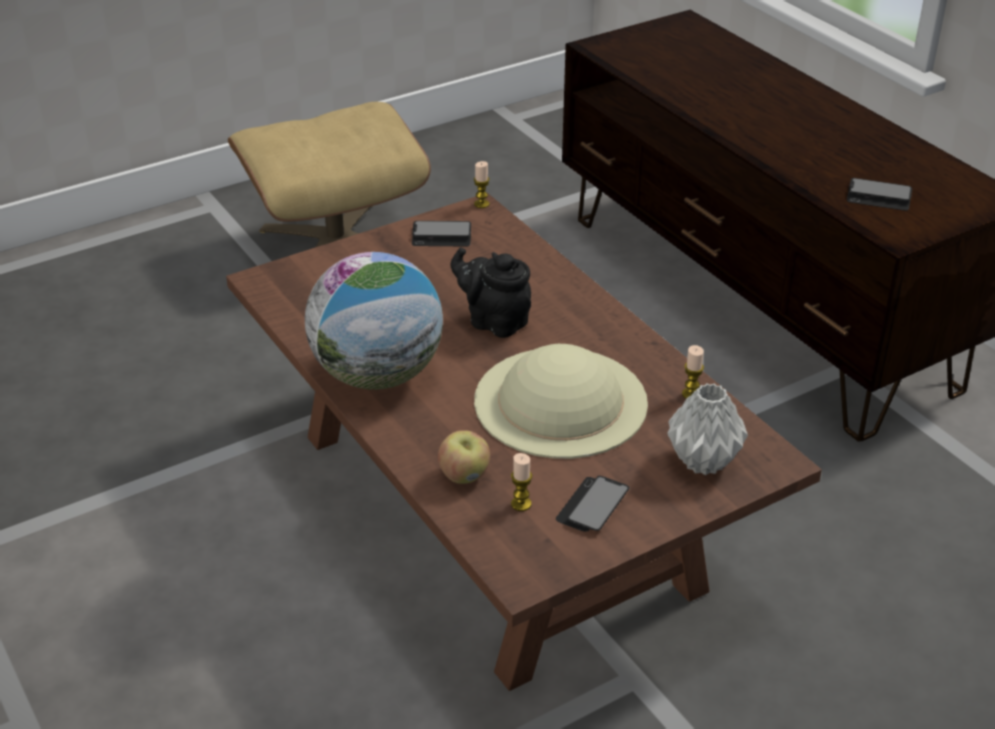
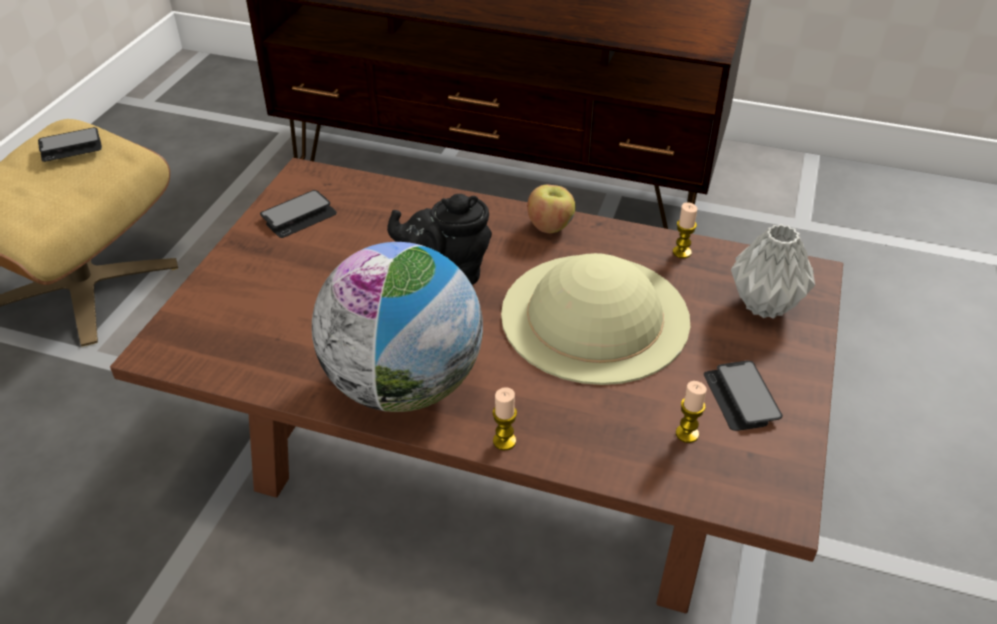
camera: 40 degrees left, 5 degrees up
(464, 475) = (607, 437): apple -> apple (550, 226)
(481, 204) = (301, 170): candle -> candle (504, 441)
(879, 196) = (654, 24): phone -> phone (70, 146)

